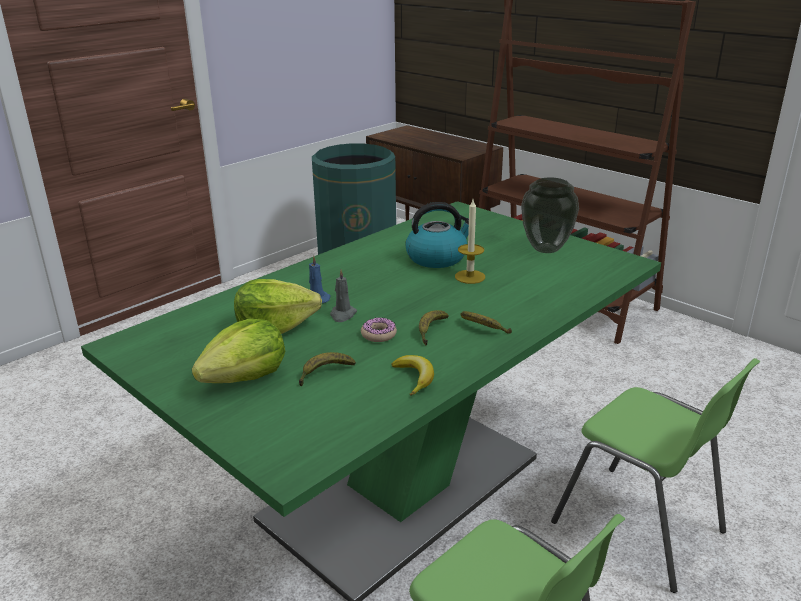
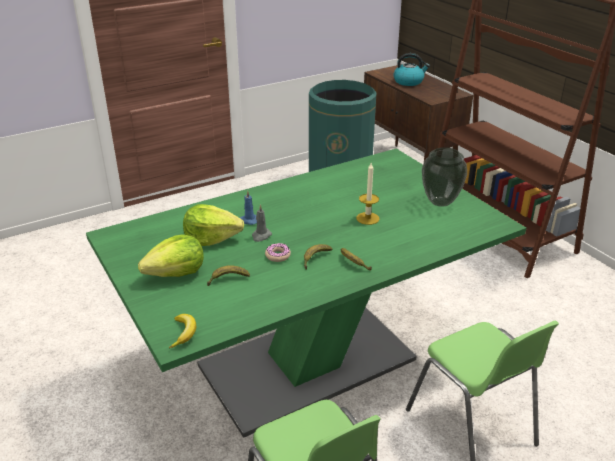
camera: 15 degrees right, 5 degrees up
(414, 378) = (285, 293): banana -> banana (184, 333)
(437, 258) = (352, 198): kettle -> kettle (409, 81)

